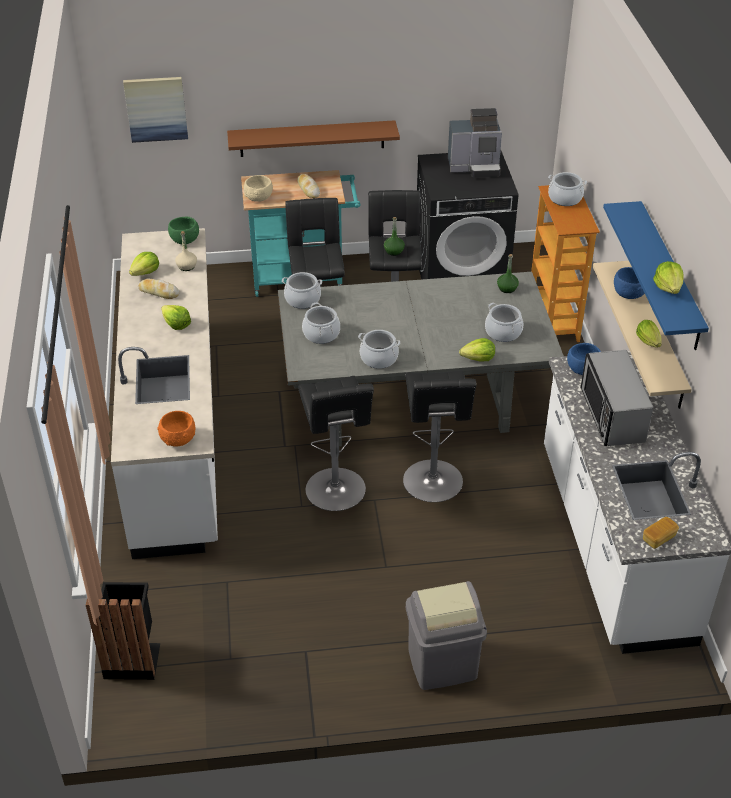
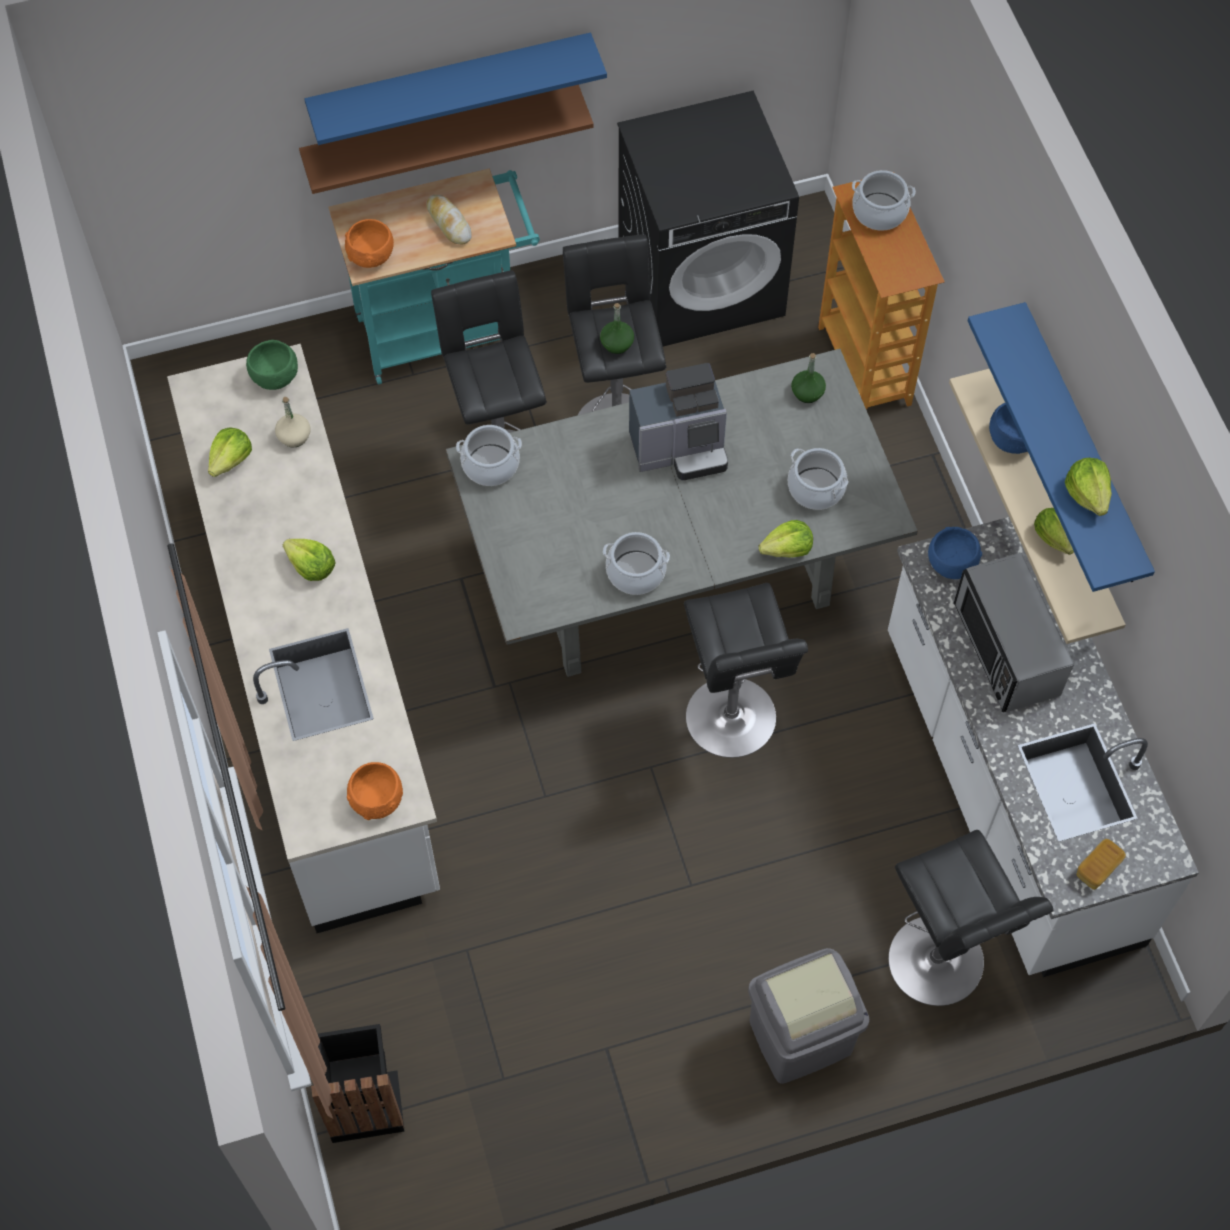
camera: 10 degrees left, 20 degrees up
(156, 109) = (177, 142): picture -> none
(159, 292) = (264, 501): bread -> none
(259, 198) = (371, 255): beige bowl -> orange bowl
(319, 102) = (450, 83): none -> blue shelf
(321, 334) = (536, 535): cooking pot -> none
(336, 492) = (592, 762): black stool -> black stool (940, 967)
(475, 167) = (718, 141): coffee machine -> coffee machine (680, 449)

